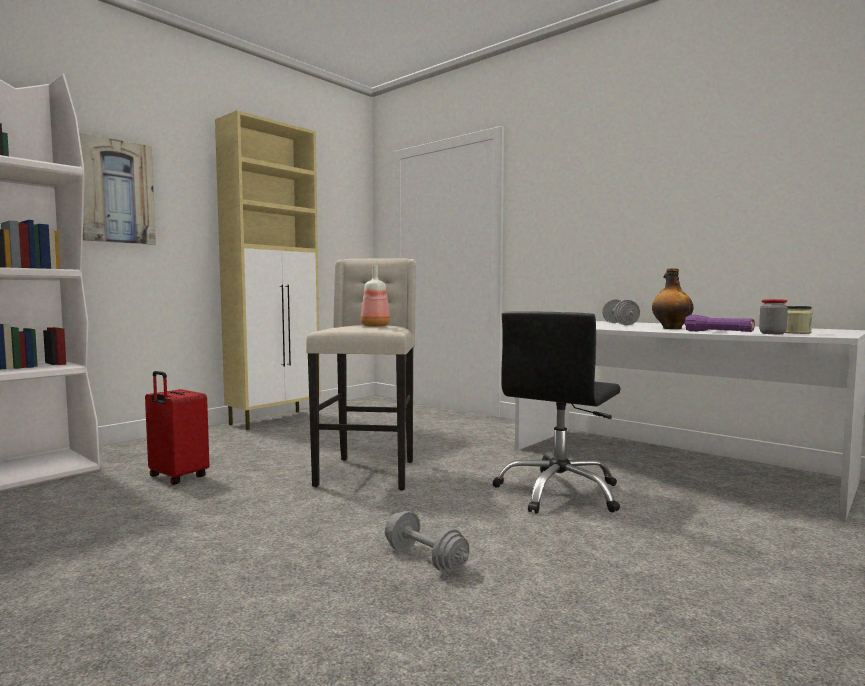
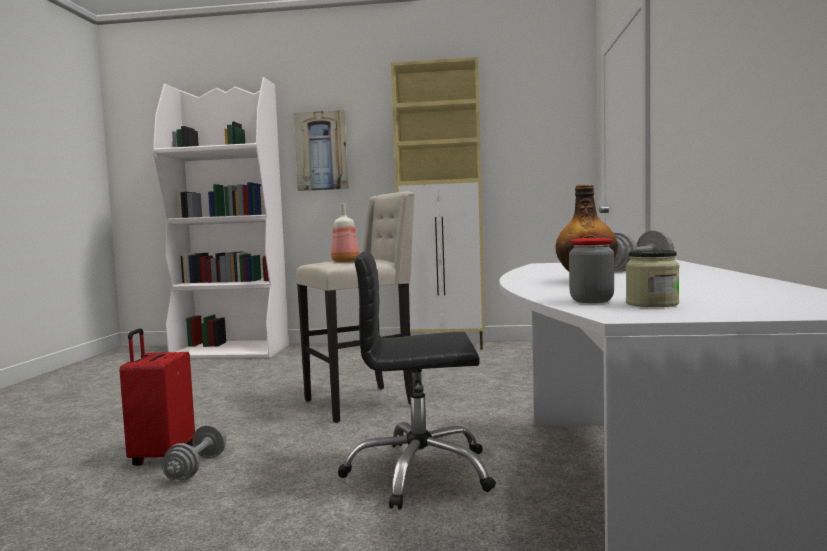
camera: 55 degrees right, 0 degrees up
(177, 477) = (279, 372): red suitcase -> red suitcase (161, 456)
(718, 332) = (552, 291): purple flashlight -> none

